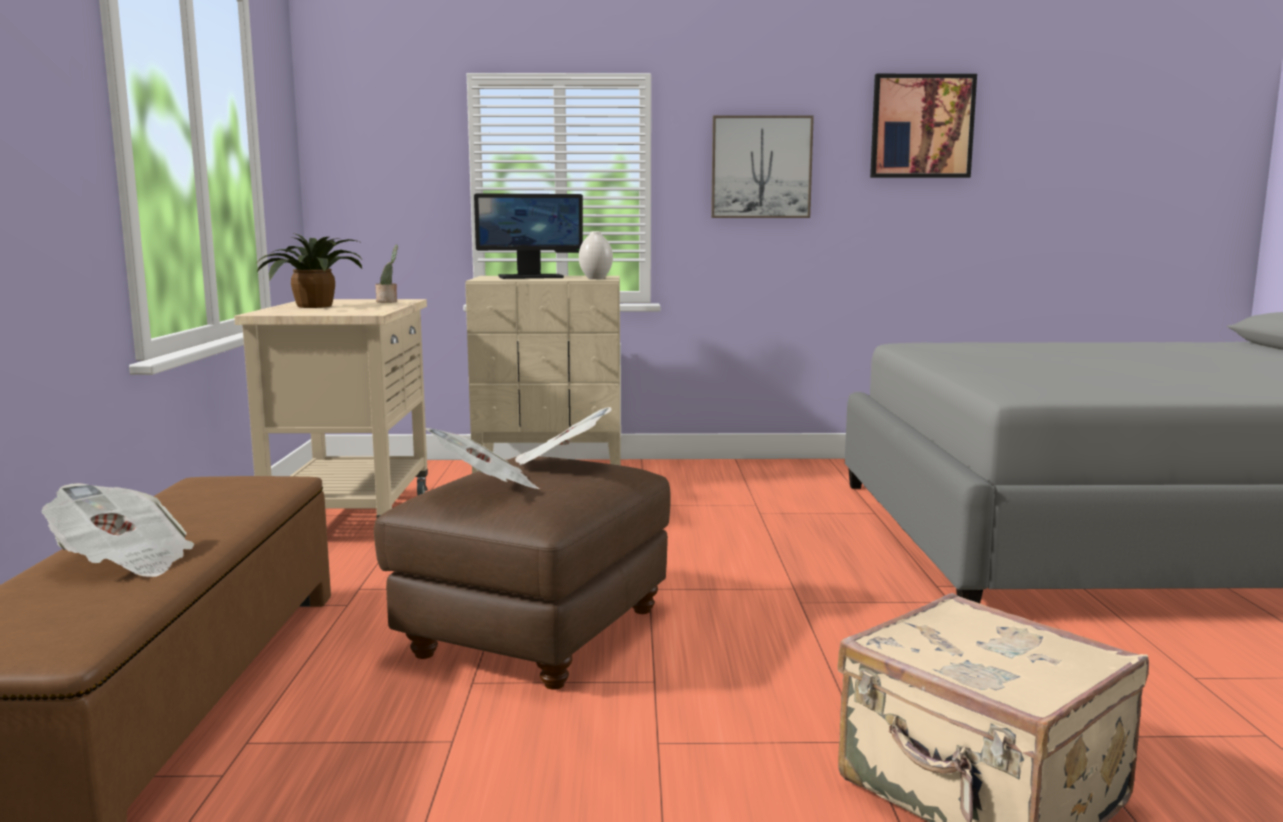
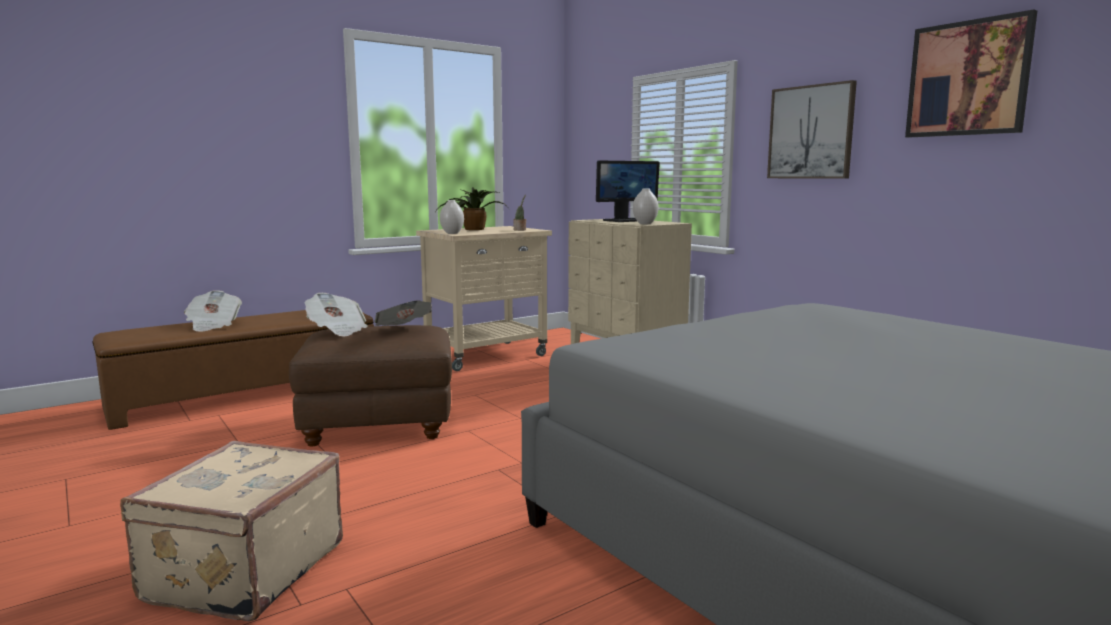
camera: 55 degrees right, 0 degrees up
(347, 313) = (452, 233): none -> white vase
(531, 277) = (628, 220): monitor -> monitor turned 75 degrees counterclockwise

